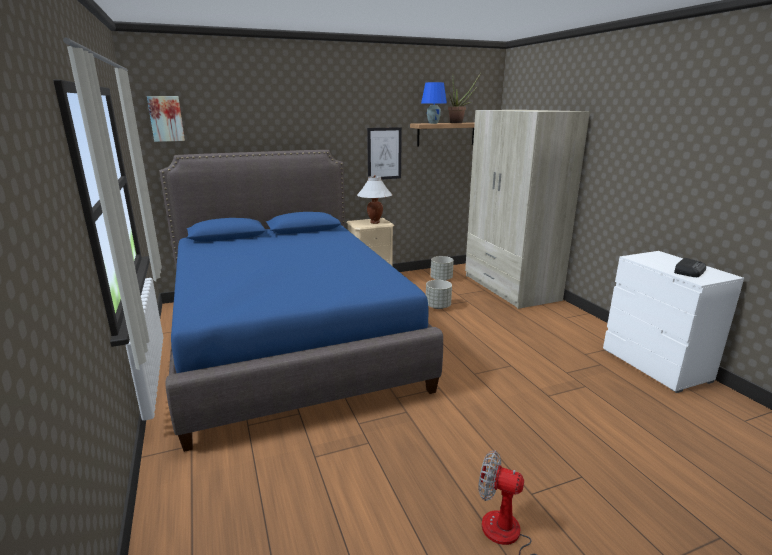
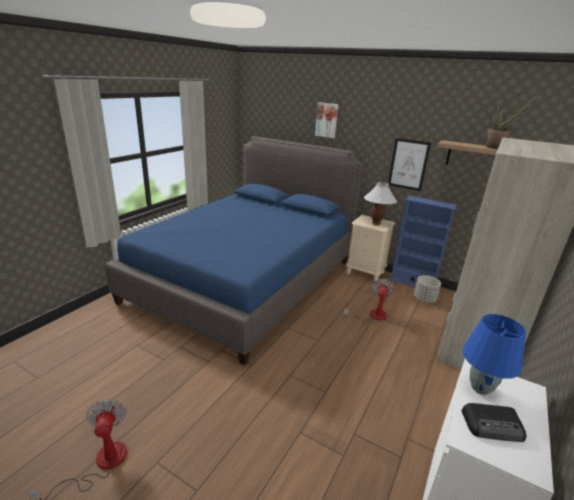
camera: 50 degrees right, 5 degrees up
(166, 118) = (255, 111): picture -> picture (326, 120)
(414, 273) = (412, 282): none -> blue bookcase
(433, 123) = (462, 144): blue table lamp -> blue table lamp (480, 388)
(438, 306) = (372, 316): grey planter -> fan

